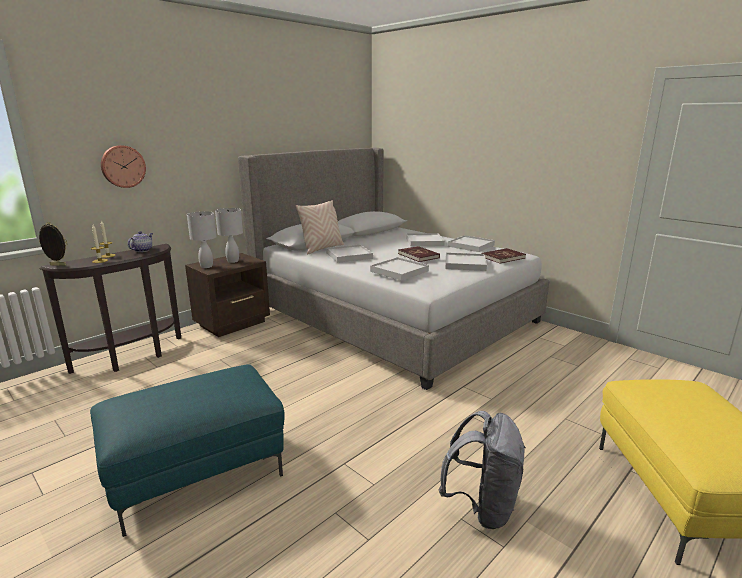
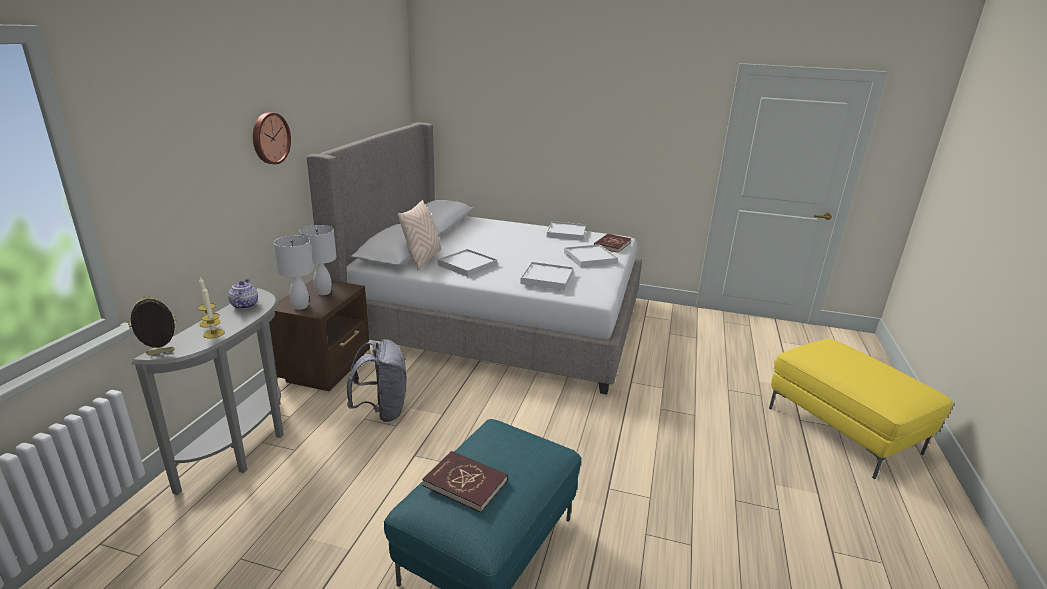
camera: 30 degrees left, 5 degrees up
(122, 166) = (192, 193): wall clock -> wall clock (269, 138)
(133, 358) = (246, 447): brown console table -> grey console table
(418, 256) = (537, 254): red book -> red book (465, 483)
(424, 242) = (517, 234): white tray -> none
(482, 507) = (740, 485): grey backpack -> grey backpack (382, 411)

